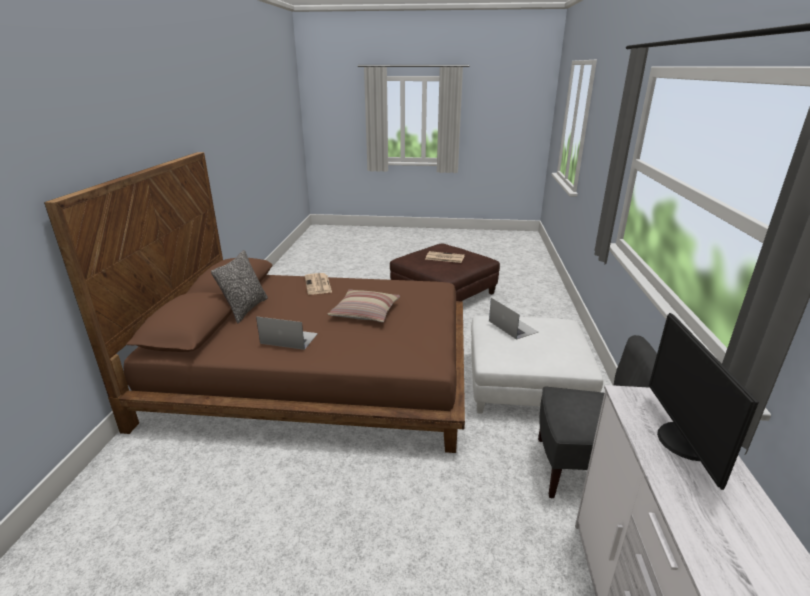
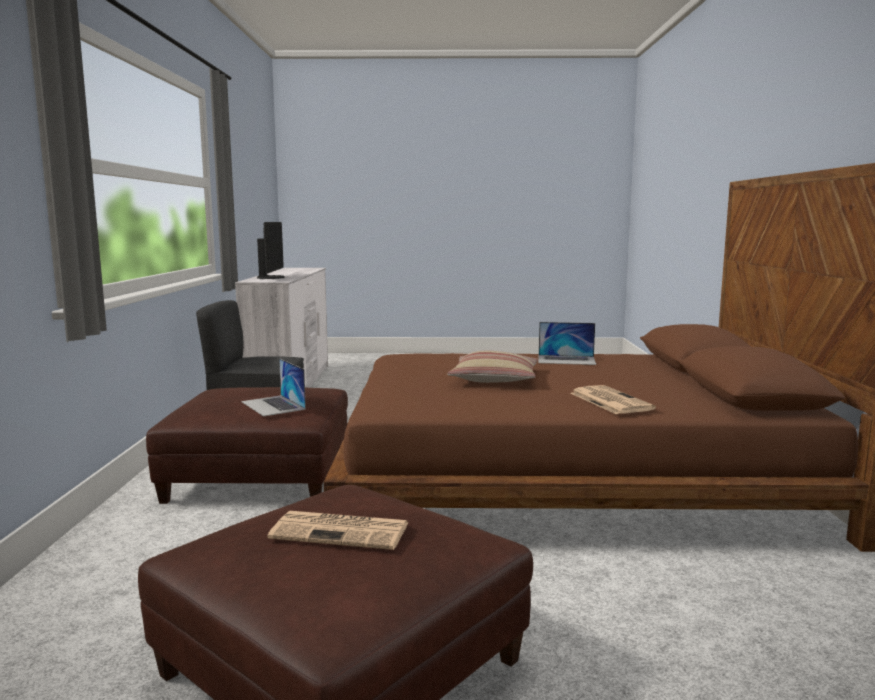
camera: 175 degrees right, 15 degrees down
(245, 309) = (672, 378): pillow -> none
(525, 384) = (261, 475): white ottoman -> brown ottoman

